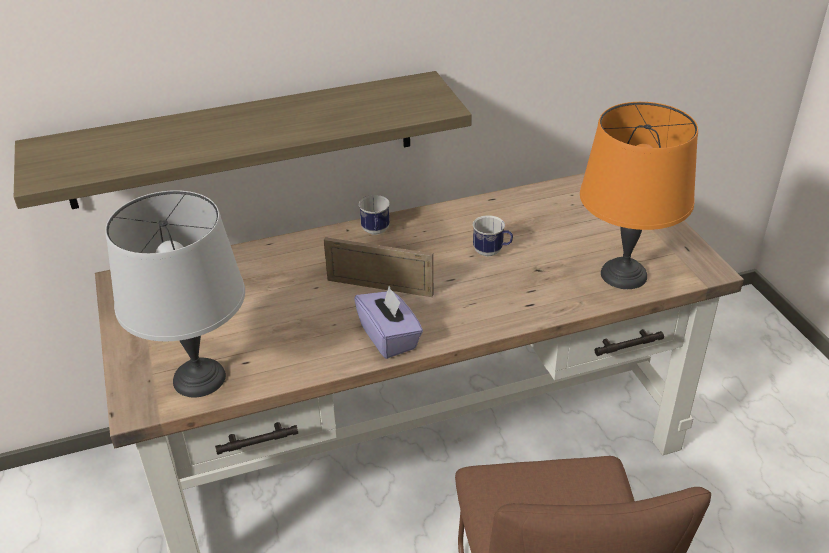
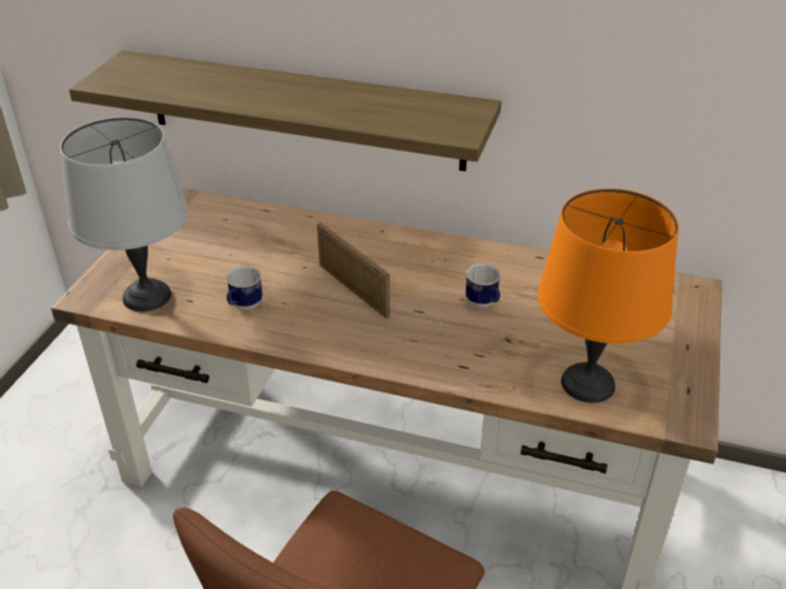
camera: 35 degrees right, 0 degrees up
(376, 232) = (403, 243): mug -> mug (244, 306)
(389, 337) = (313, 335): purple tissue box -> none

